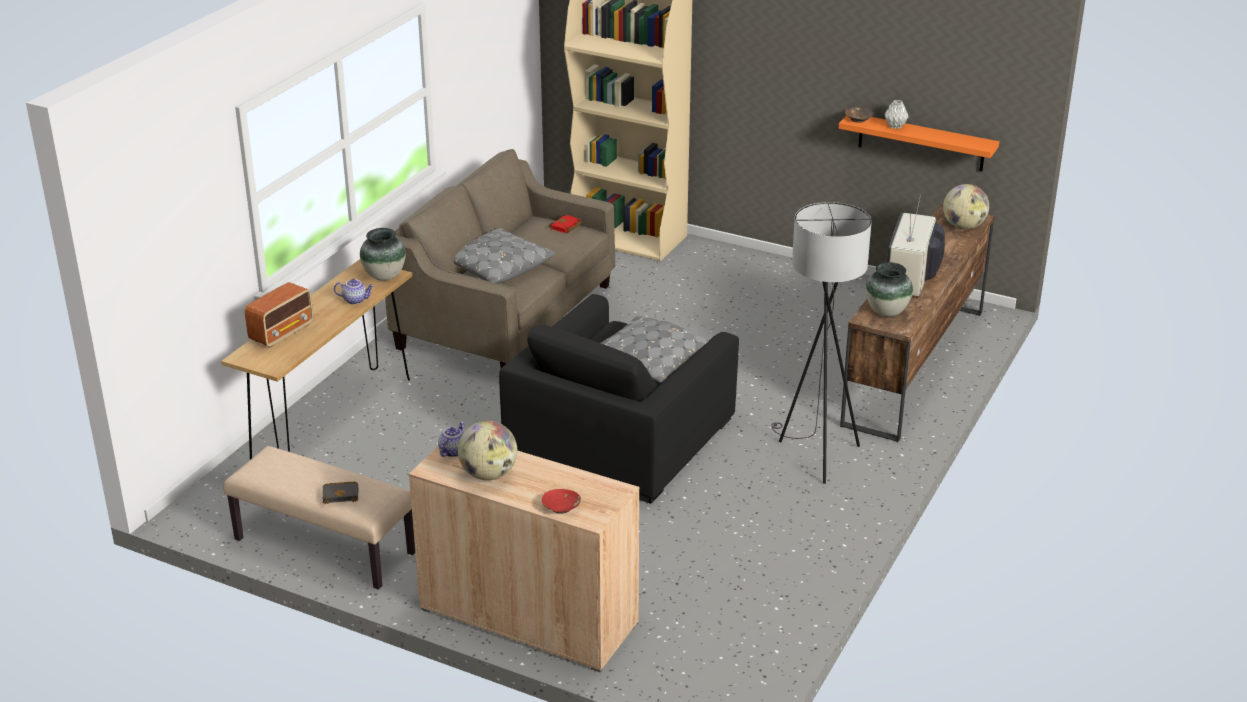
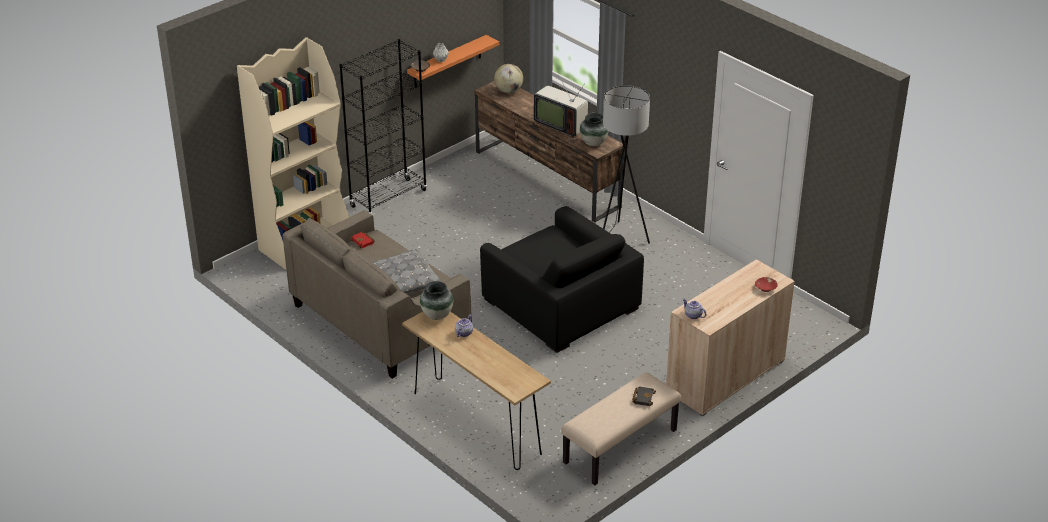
camera: 70 degrees left, 5 degrees up
(282, 332) = (491, 371): radio -> none
(489, 474) = (723, 307): globe -> none
(649, 361) = (558, 249): grey pillow -> none
(765, 266) = (388, 198): none -> black bookcase

